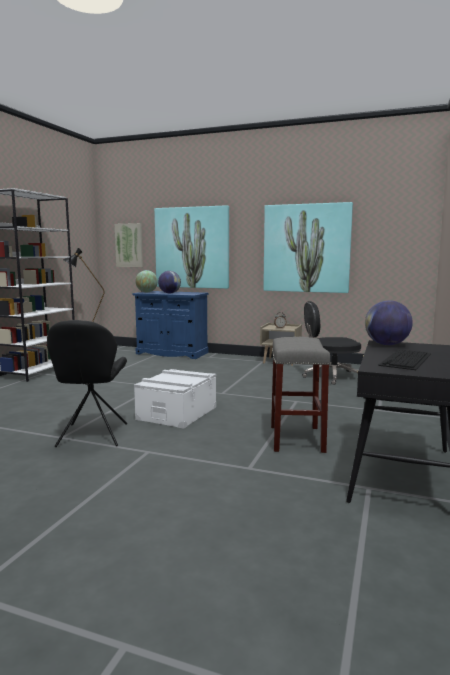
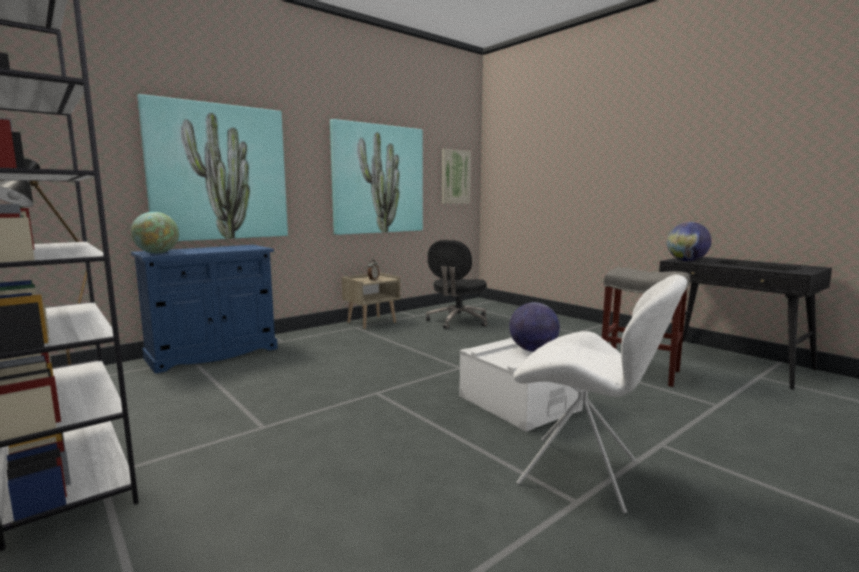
camera: 60 degrees left, 0 degrees up
(92, 436) = (584, 474): black chair -> white chair
(129, 245) = (68, 162): picture -> picture (455, 177)
(169, 293) = (212, 250): globe -> globe (533, 350)

